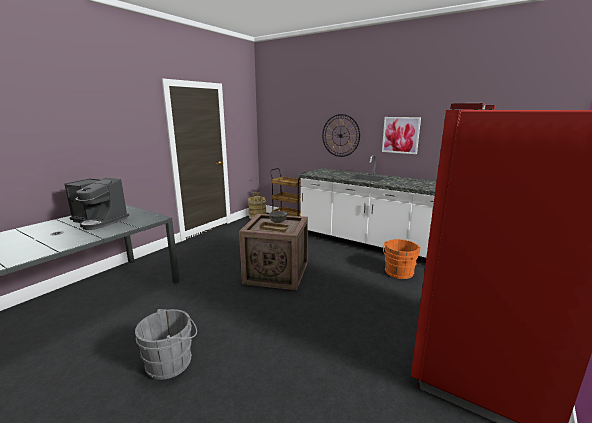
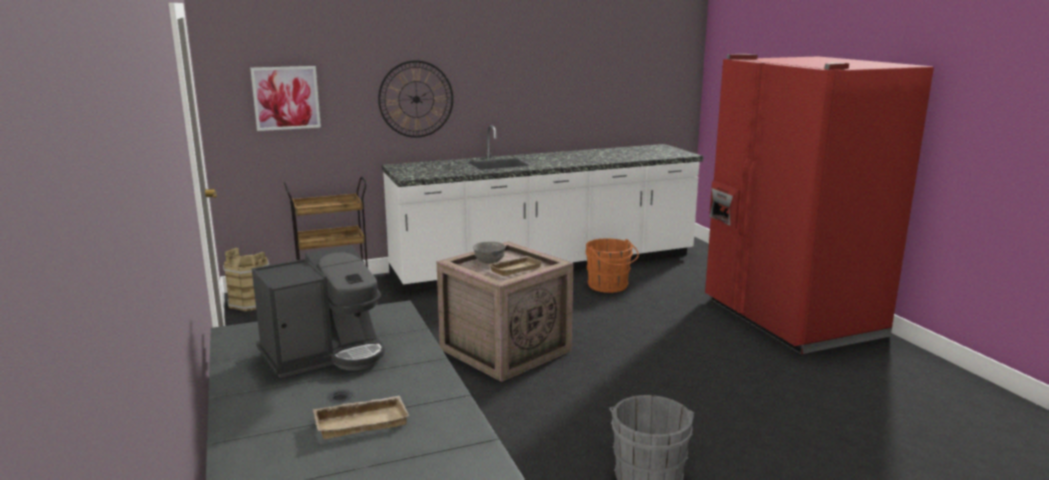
camera: 55 degrees left, 0 degrees up
(30, 242) = (362, 421): none -> beige tray
(400, 135) = (518, 89): picture -> picture (286, 98)

